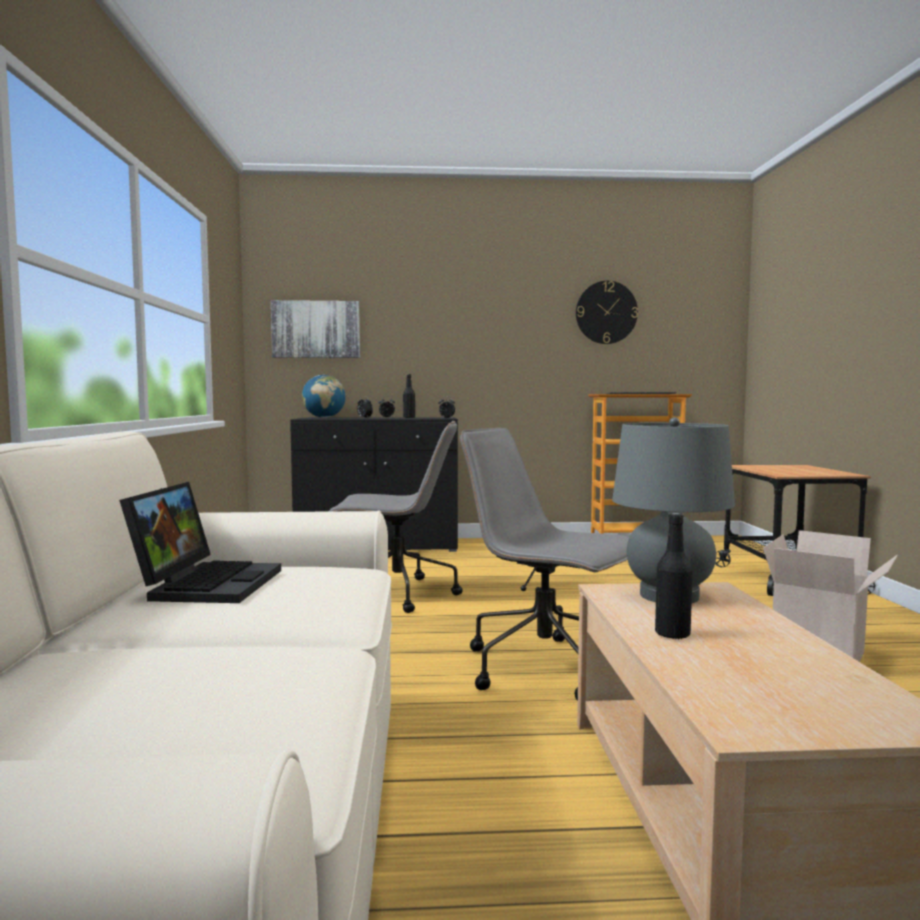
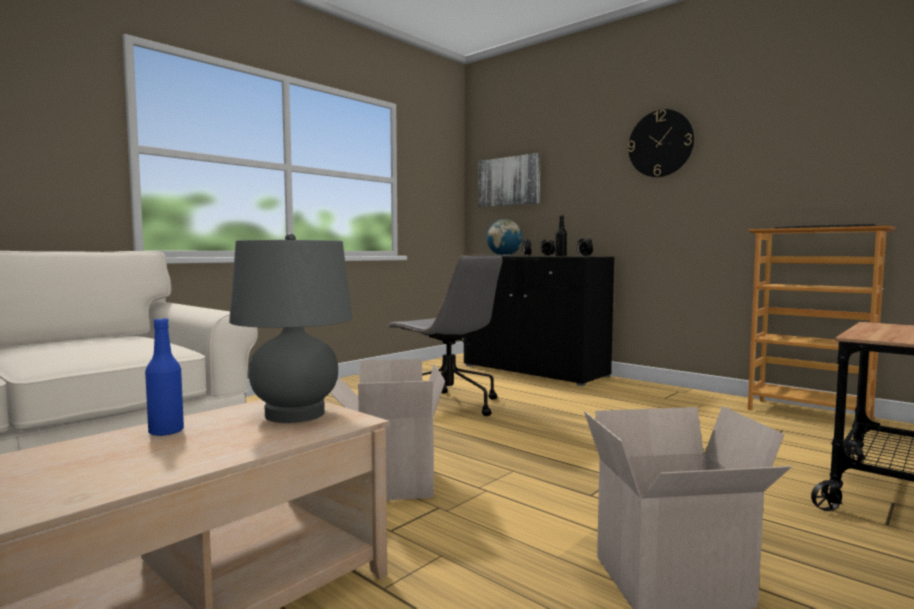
camera: 45 degrees right, 0 degrees up
(207, 583) = (93, 340): laptop -> none
(546, 668) = (391, 482): grey office chair -> cardboard box
(606, 312) = (792, 130): wall clock -> wall clock (660, 143)
(672, 634) = (166, 432): black bottle -> blue bottle

